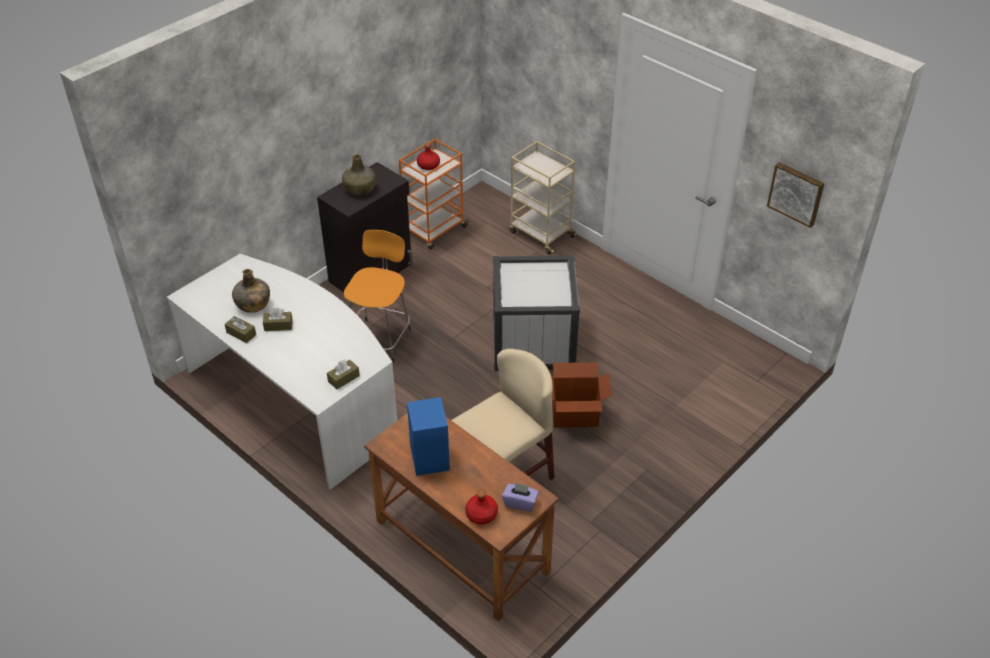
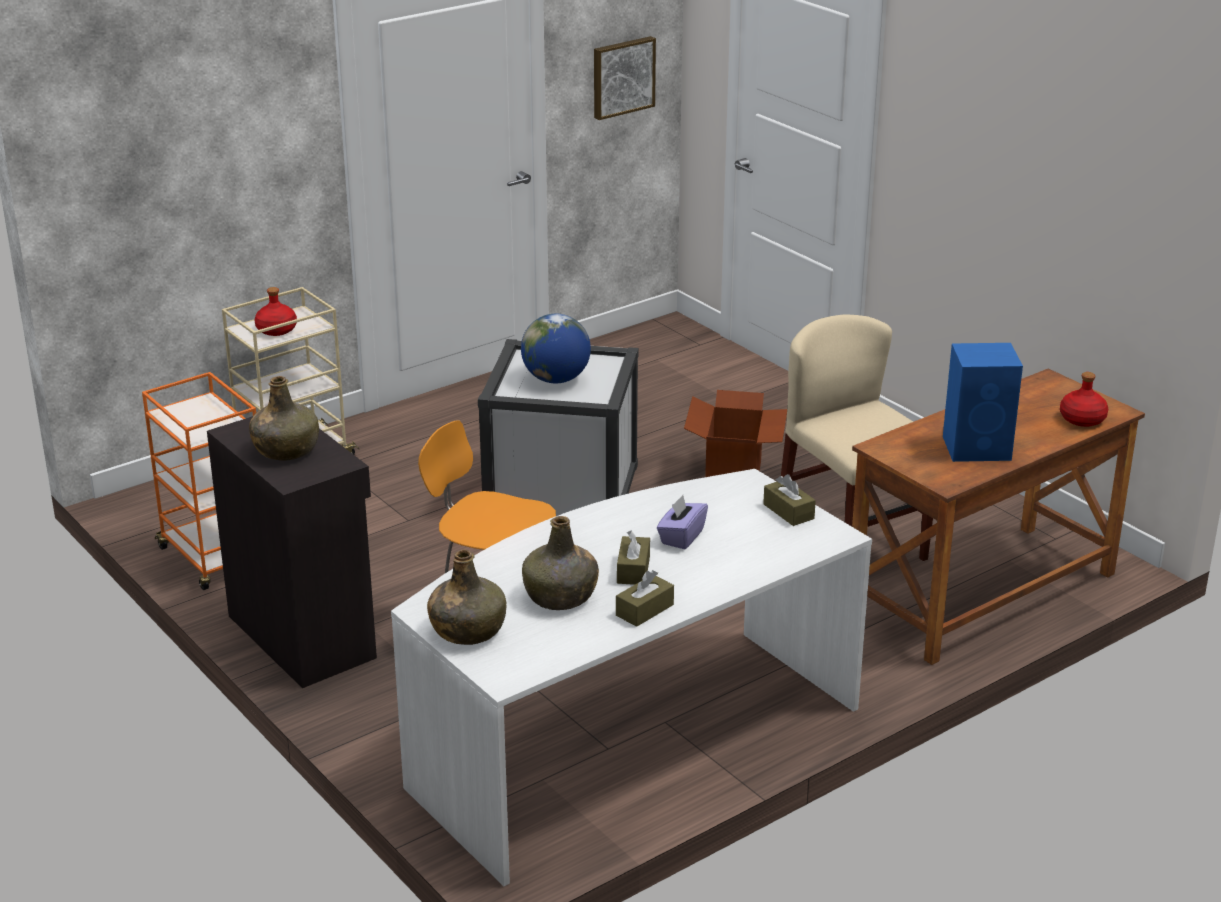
camera: 80 degrees left, 15 degrees down
(223, 279) = (468, 630): none -> green bottle
(428, 165) = (199, 421): red bottle -> red bottle (277, 330)
(520, 503) = (1059, 392): purple tissue box -> purple tissue box (681, 537)
(531, 283) = (556, 379): none -> globe

